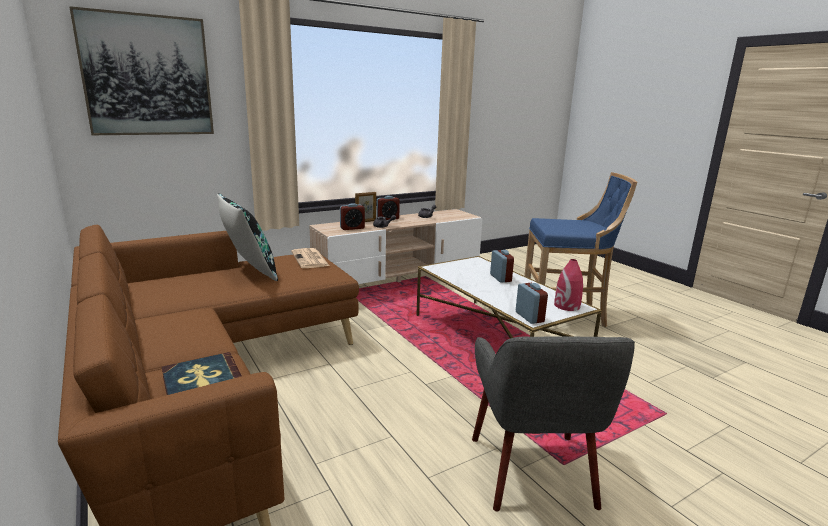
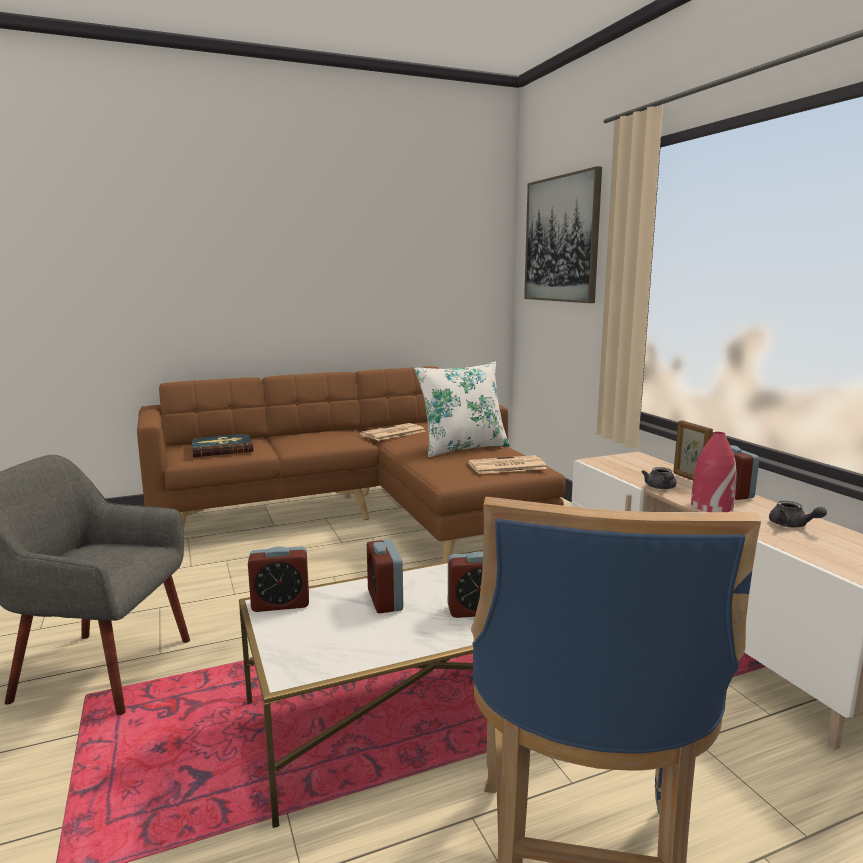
camera: 100 degrees right, 5 degrees down
(174, 297) = (392, 433): none -> newspaper
(249, 271) = (462, 448): black pillow -> white pillow
(352, 228) = (633, 470): alarm clock -> alarm clock (385, 600)
(567, 306) = (304, 655): red vase -> red vase (711, 506)

